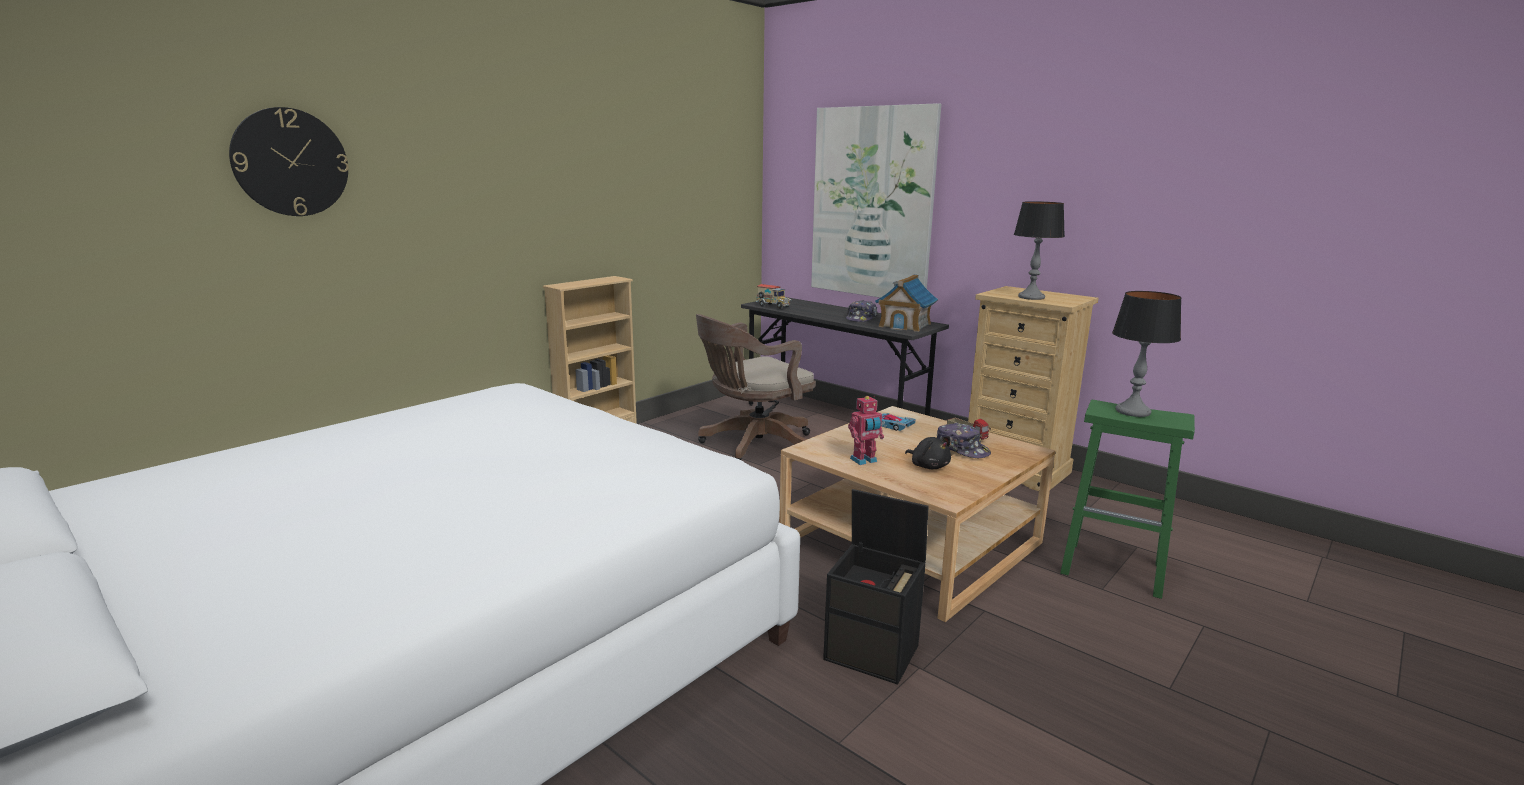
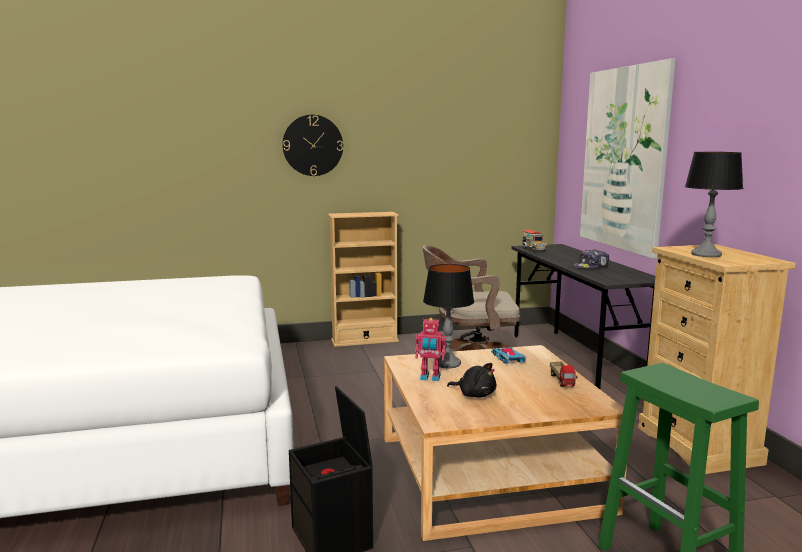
camera: 35 degrees right, 5 degrees down
(290, 162) = (157, 122): wall clock -> wall clock (312, 145)
(905, 325) = (621, 276): toy house -> none
(928, 466) = (475, 394): black plush toy -> black plush toy turned 60 degrees counterclockwise
(962, 449) = (533, 390): cap -> none
(1133, 411) = (683, 381): table lamp -> table lamp (447, 363)

